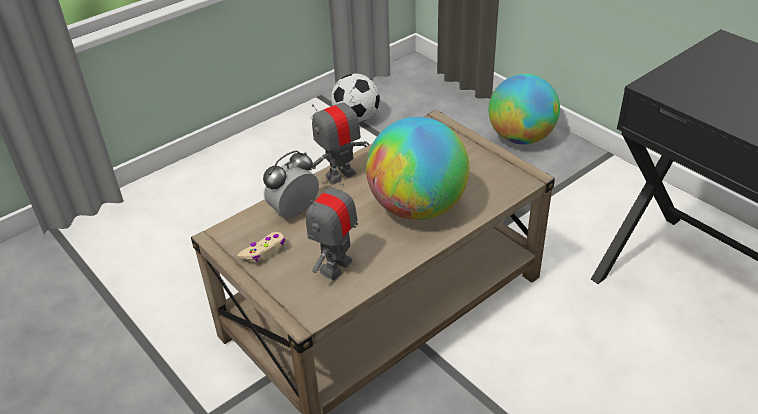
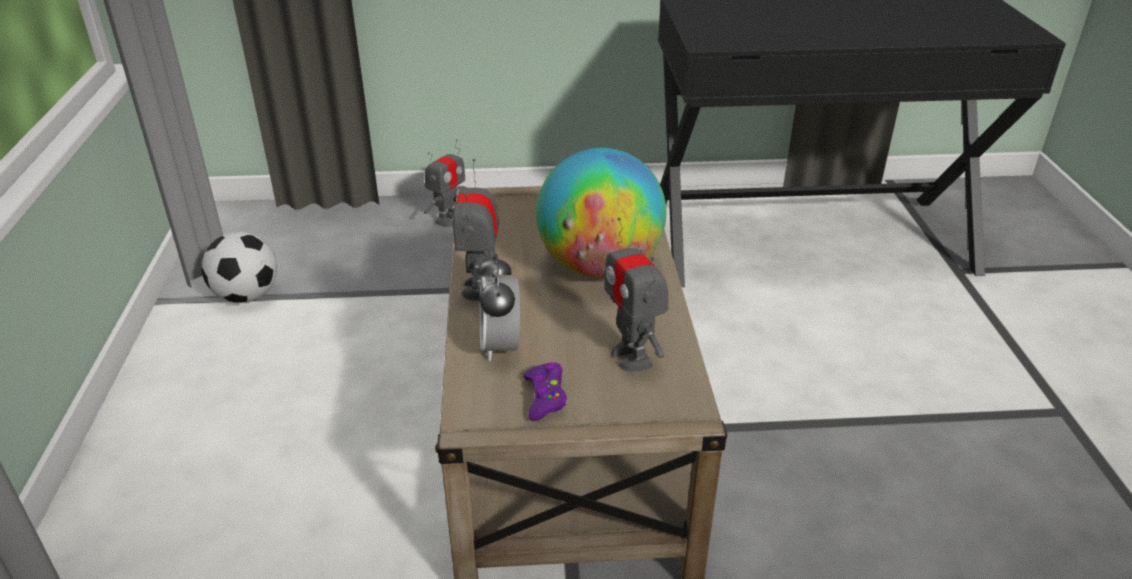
camera: 55 degrees left, 5 degrees down
(264, 251) = (545, 397): beige game controller -> purple game controller
(521, 138) = (448, 220): globe -> toy robot

